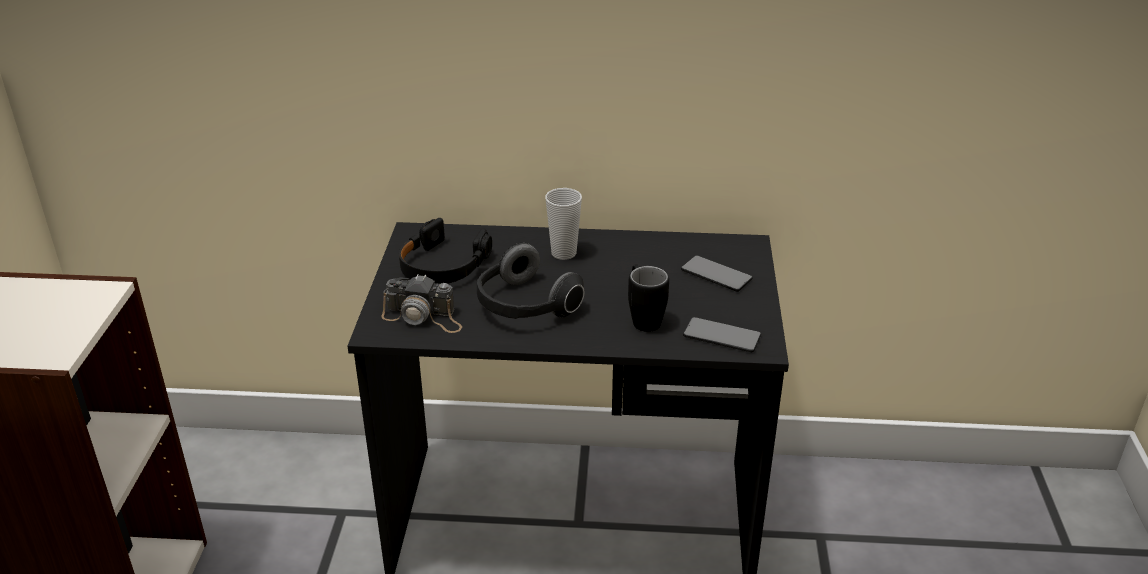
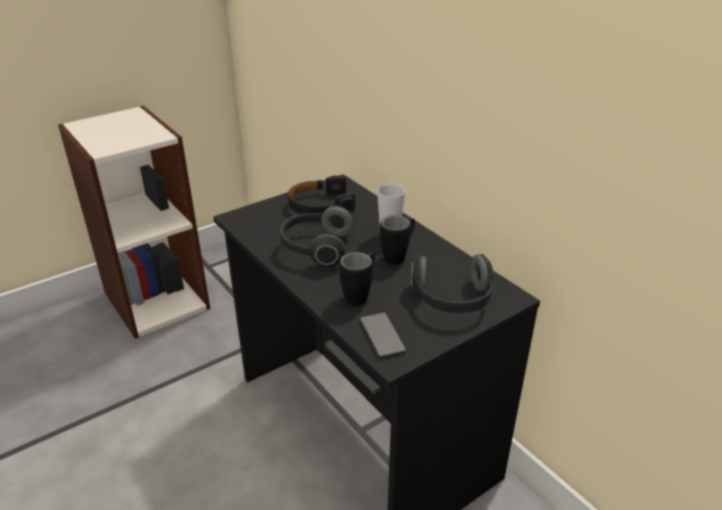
camera: 50 degrees right, 0 degrees up
(423, 317) = (264, 223): camera -> none
(608, 266) = (398, 256): none -> black mug
(716, 275) = (452, 300): phone -> headphones

